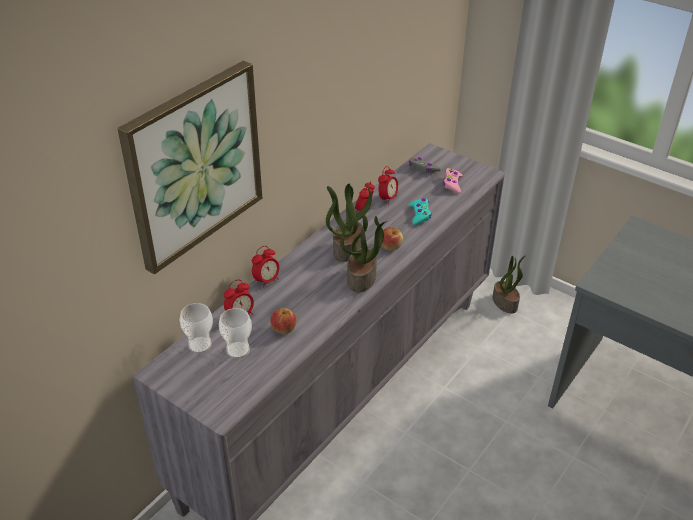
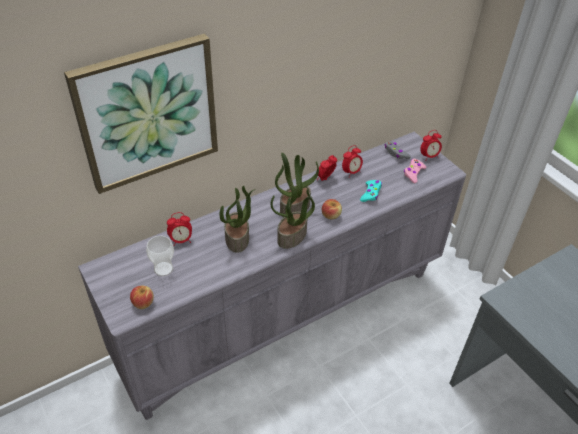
camera: 20 degrees right, 5 degrees up
(200, 345) = (138, 256): cup -> none
(266, 281) = (216, 217): alarm clock -> alarm clock (429, 156)
(283, 328) = (207, 261): apple -> apple (143, 303)
(505, 303) = (455, 282): potted plant -> potted plant (238, 238)

